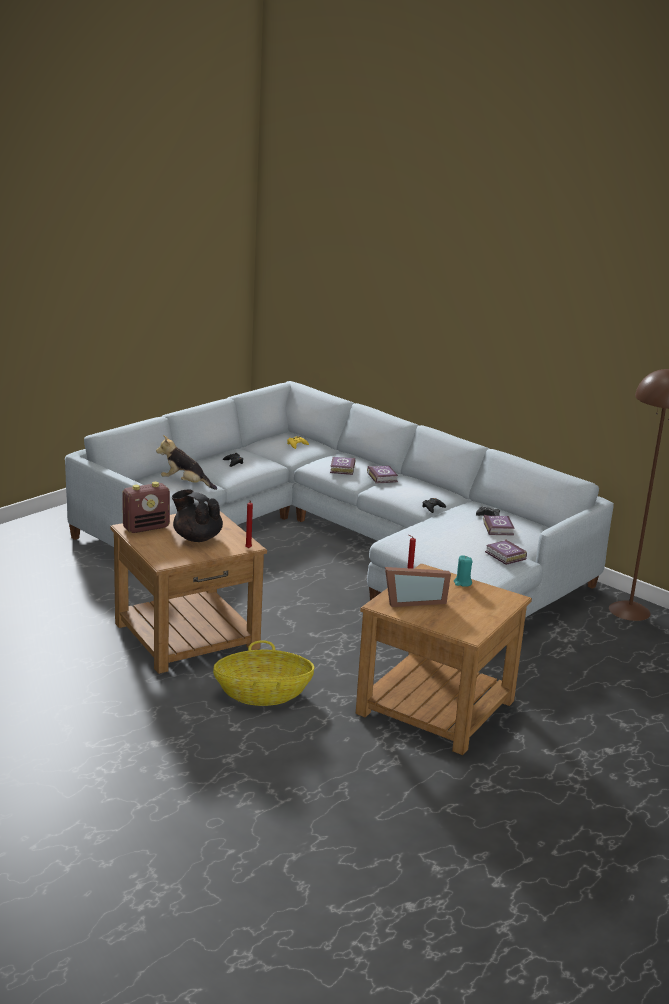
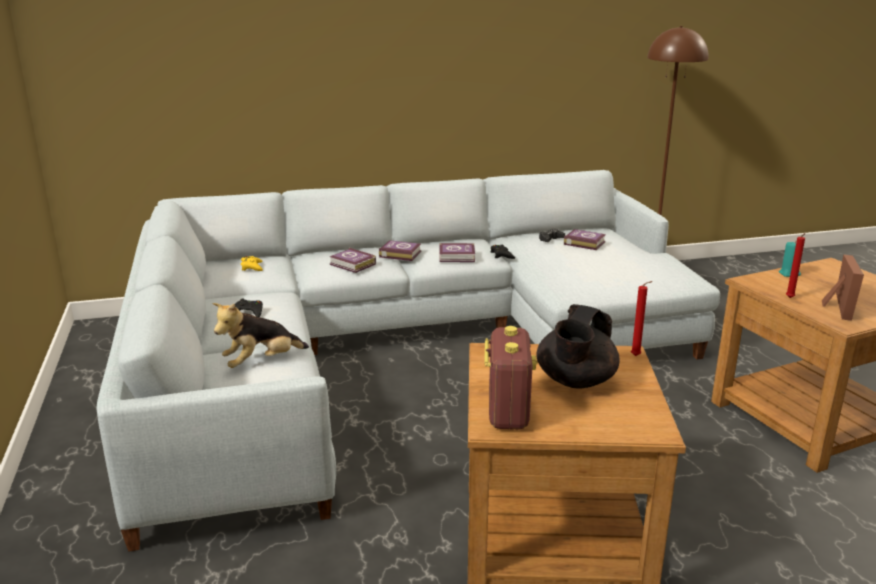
camera: 55 degrees left, 0 degrees up
(196, 538) = (575, 381): black teapot -> black teapot turned 45 degrees counterclockwise
(263, 694) = (750, 525): basket -> none
(505, 556) = (649, 257): book -> book (458, 257)

